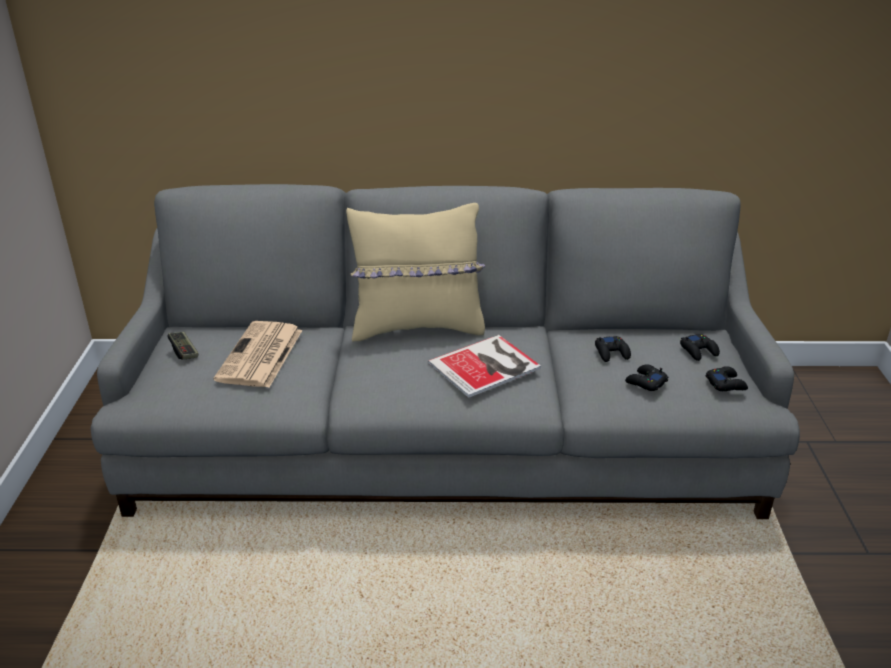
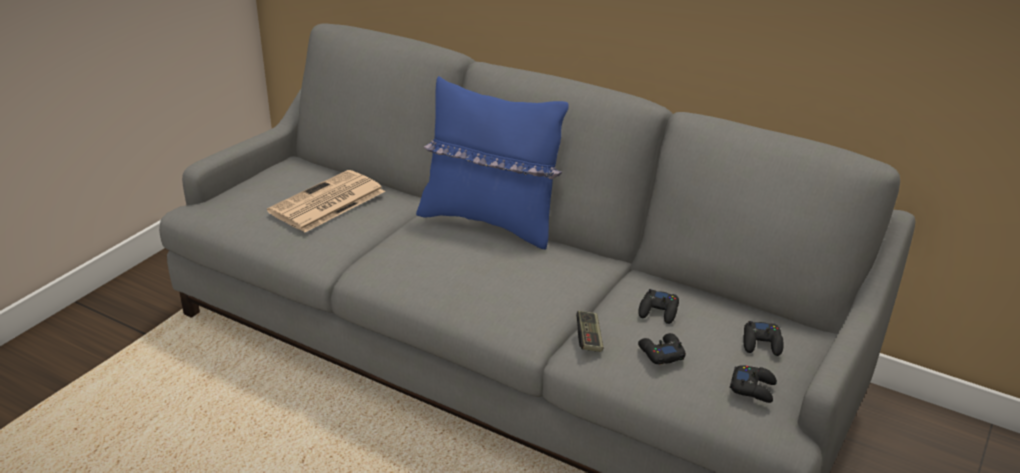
camera: 30 degrees right, 0 degrees up
(184, 351) = (272, 179): game controller -> game controller (589, 338)
(418, 327) = (490, 222): beige pillow -> blue pillow
(487, 366) = (512, 279): book -> none

